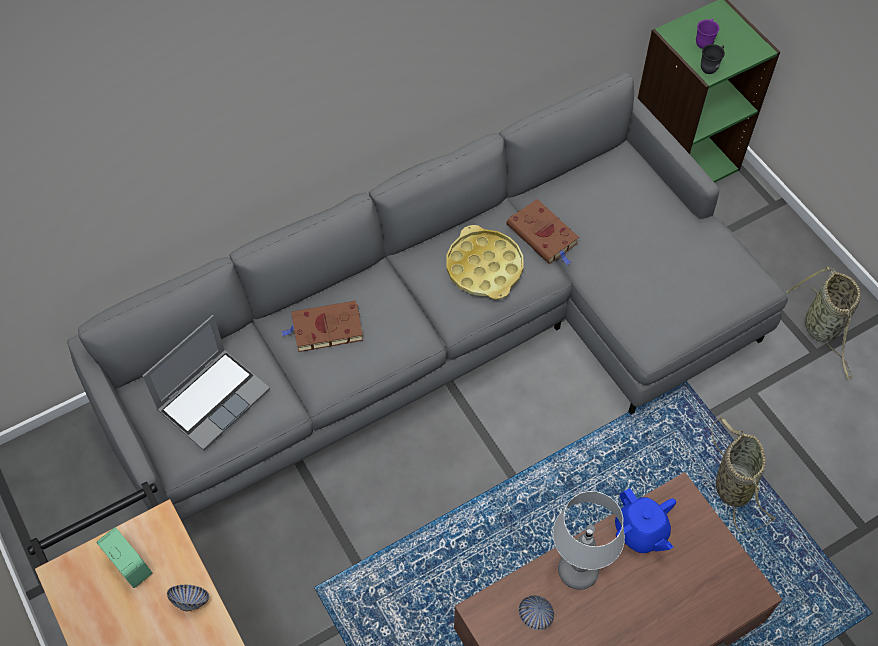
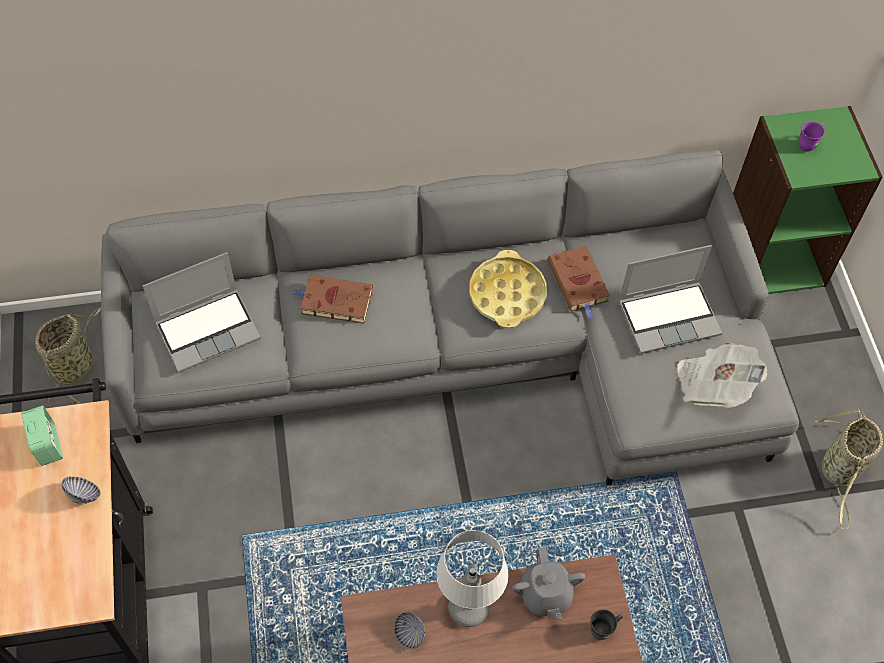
camera: 20 degrees right, 0 degrees up
(638, 239) = (669, 317): none -> laptop
(640, 532) = (545, 594): blue teapot -> grey teapot
(704, 287) = (714, 385): none -> newspaper
(711, 66) = (803, 170): grey mug -> grey mug (604, 629)
(732, 484) = (676, 588): basket -> basket (76, 366)

